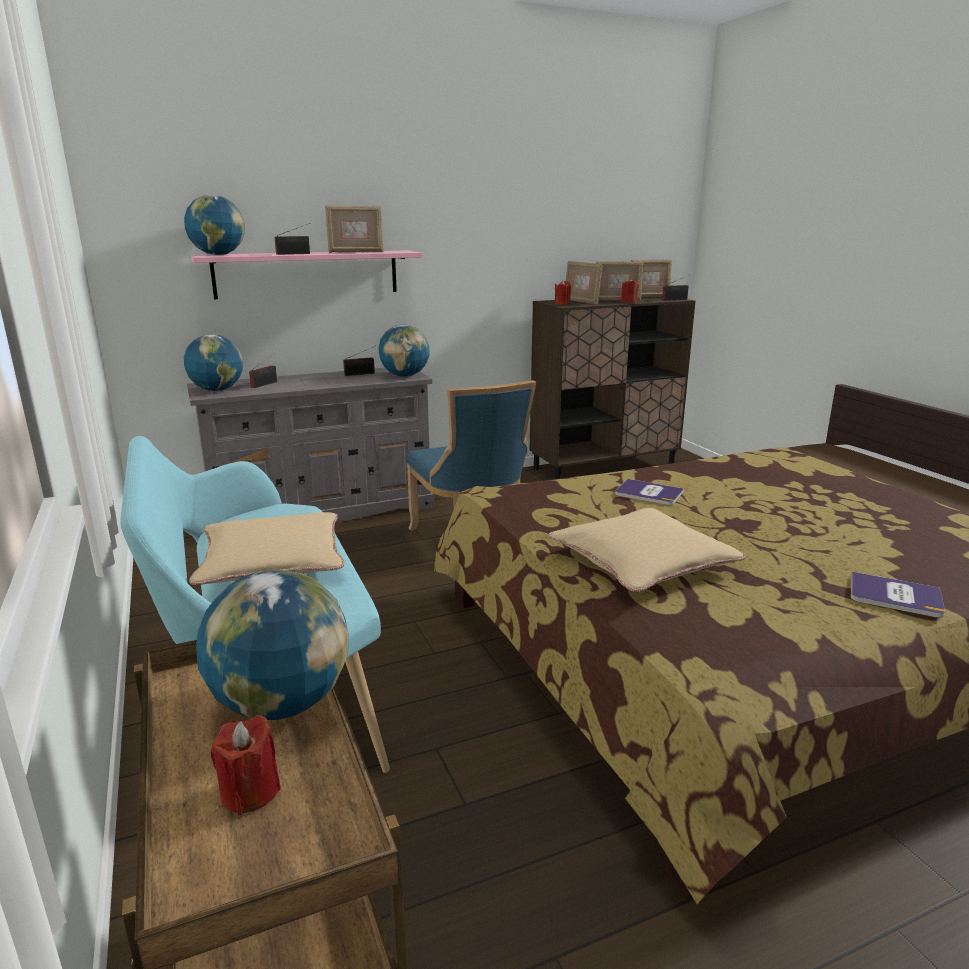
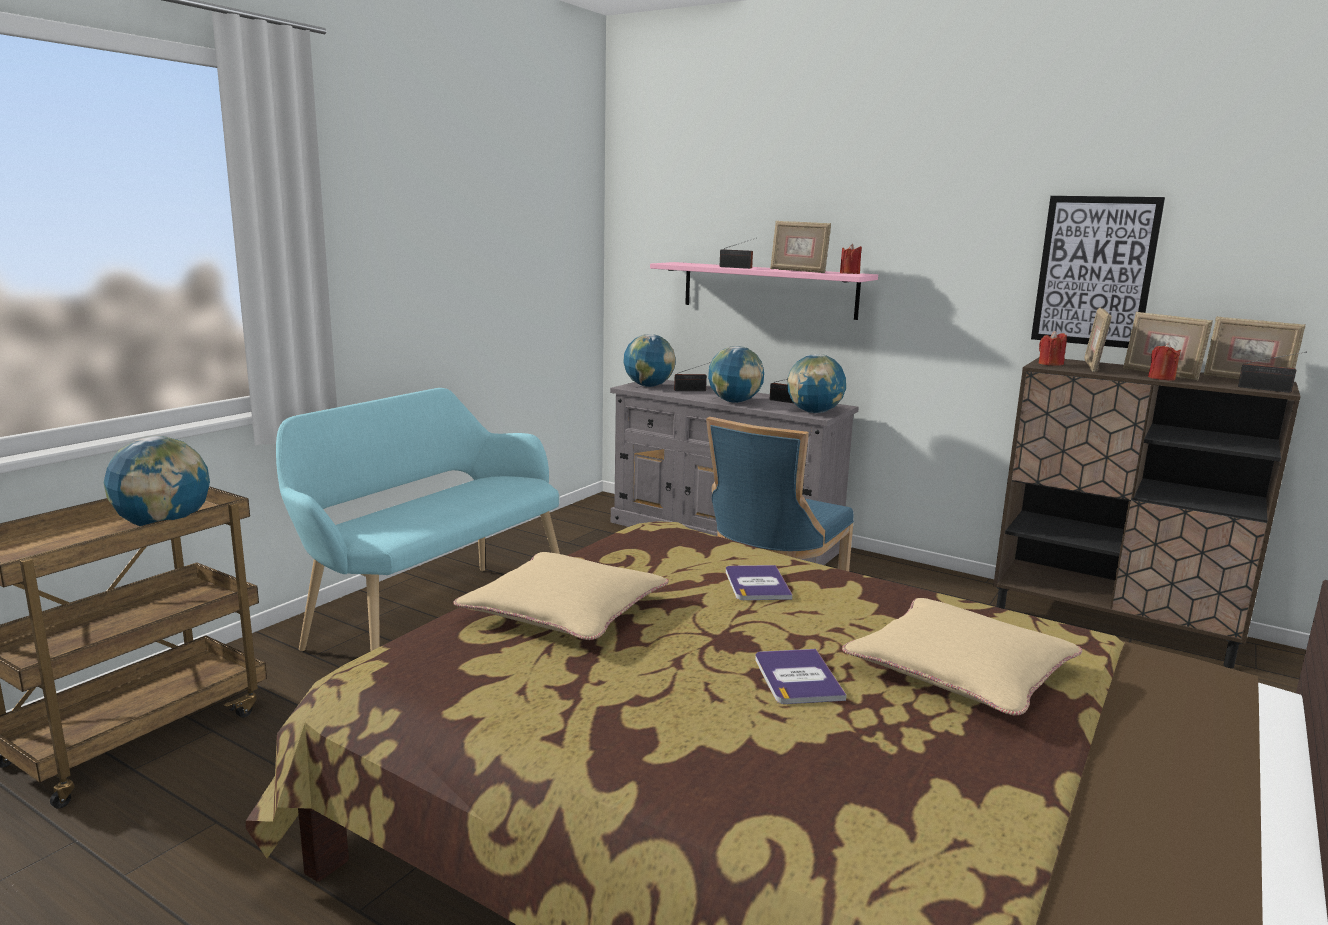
camera: 55 degrees right, 5 degrees down
(218, 255) = (680, 263): globe -> globe (734, 401)
(250, 792) = (74, 540): red candle -> red candle (849, 273)
(272, 561) = (437, 503): beige pillow -> beige pillow (960, 669)
(556, 236) = (1095, 271): none -> picture
(895, 596) = (626, 752): book -> book (797, 678)

